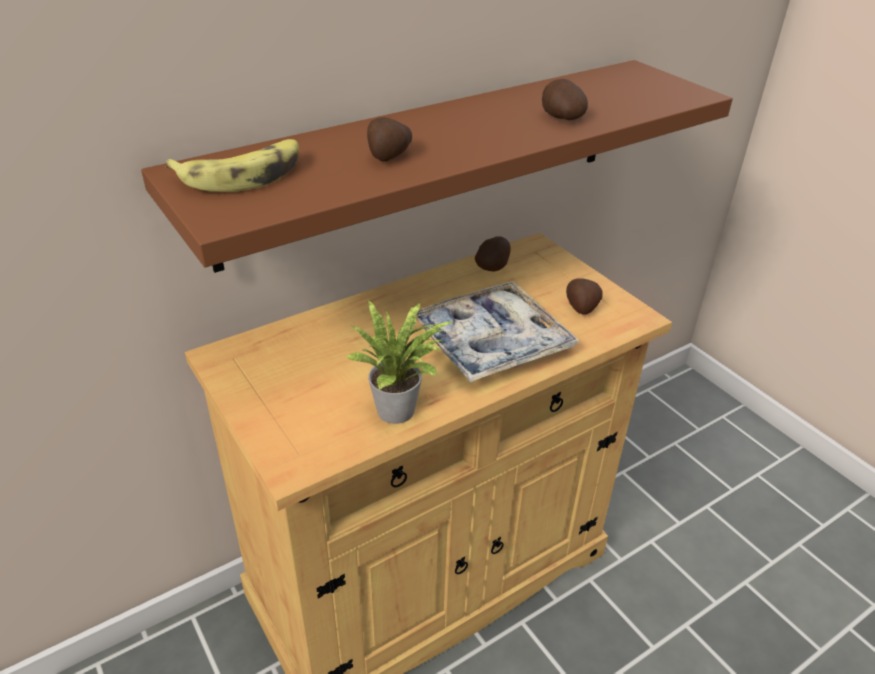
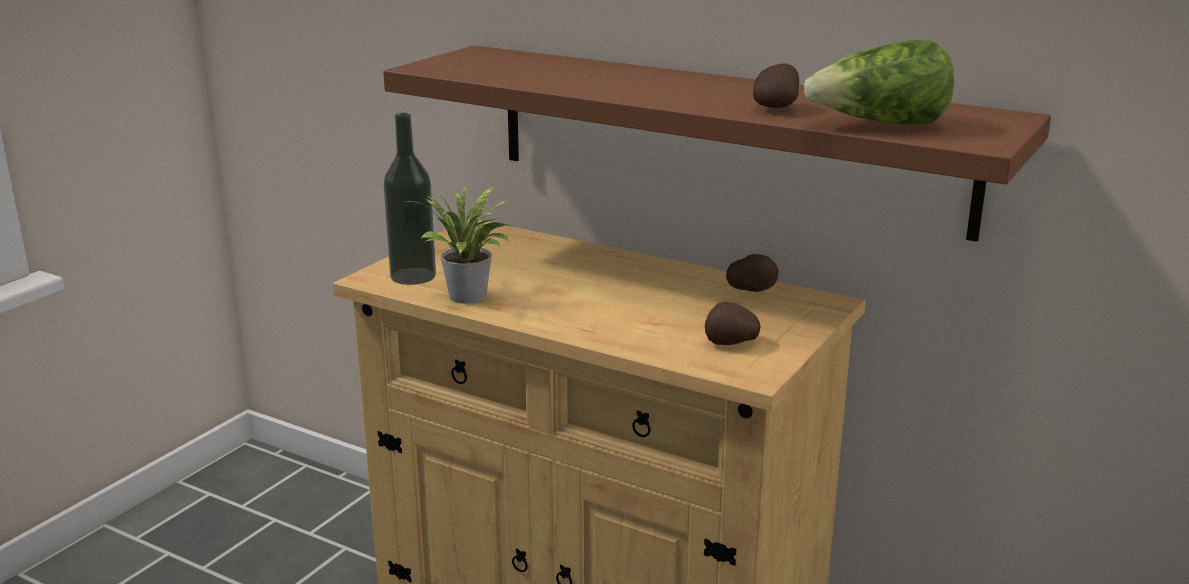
camera: 65 degrees right, 15 degrees down
(243, 175) = (493, 60): banana -> none
(314, 433) = (413, 276): none -> bottle
(388, 157) = (584, 80): potato -> none
(491, 342) = (611, 313): tray -> none
(635, 104) = (880, 125): none -> lettuce

